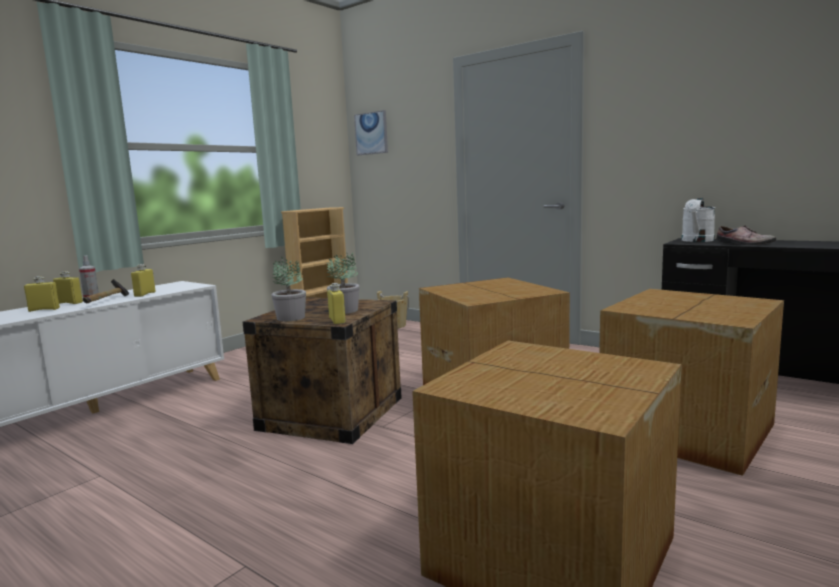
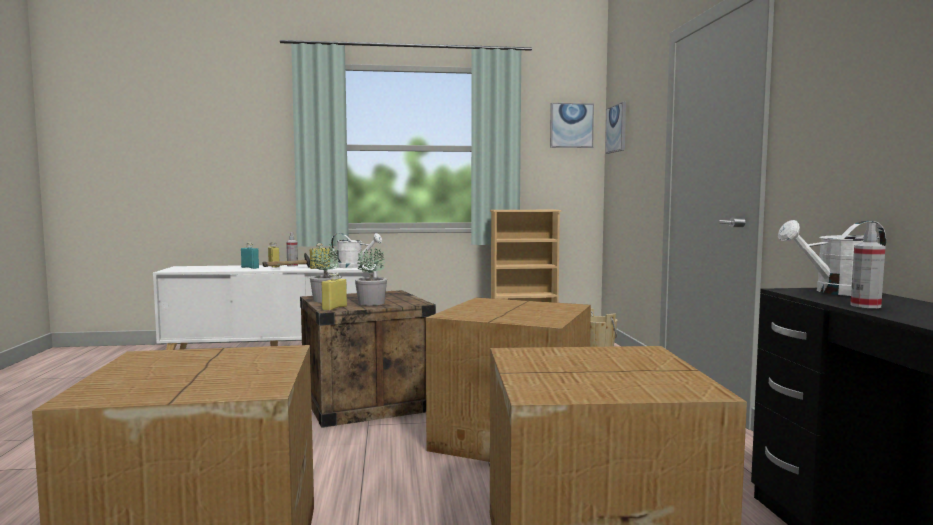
camera: 45 degrees right, 5 degrees down
(44, 309) = (250, 268): yellow bottle -> turquoise bottle
(178, 287) = (354, 267): none -> white watering can
(325, 128) = (571, 125): none -> picture
(743, 244) = (865, 306): shoe -> spray bottle

